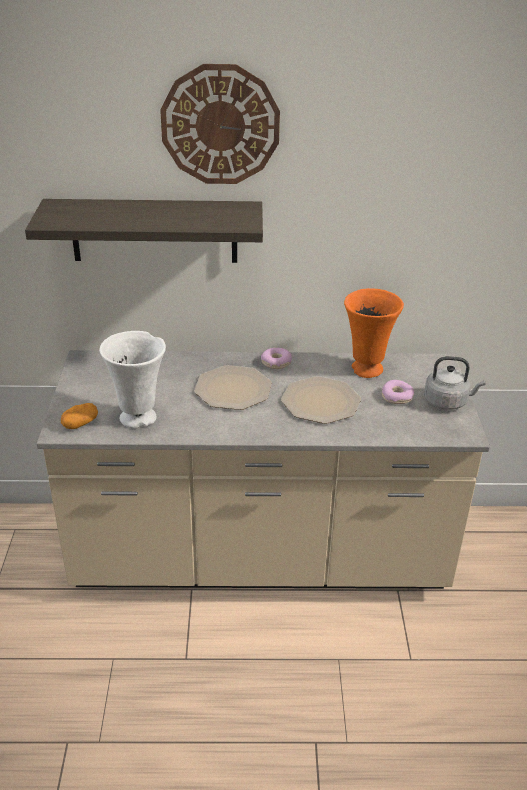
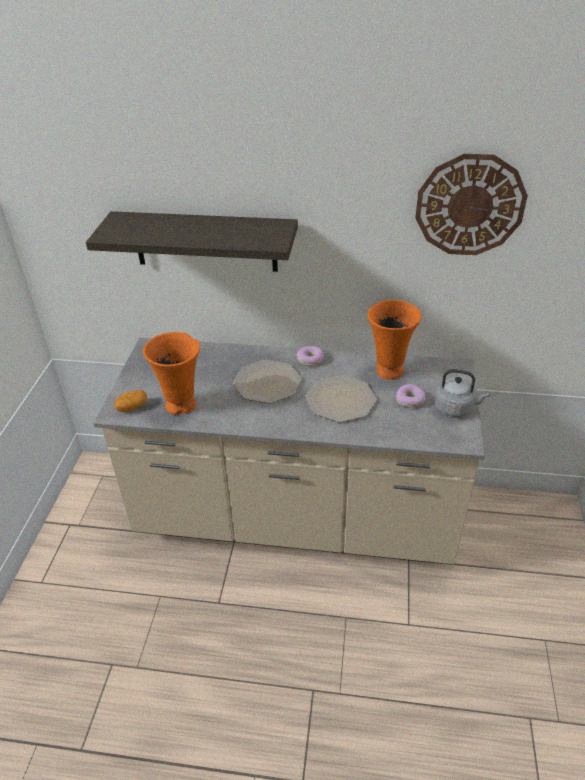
camera: 10 degrees right, 5 degrees up
(139, 418) = (182, 405): white vase -> orange vase
(220, 125) = (258, 151): wall clock -> wall clock (469, 205)

